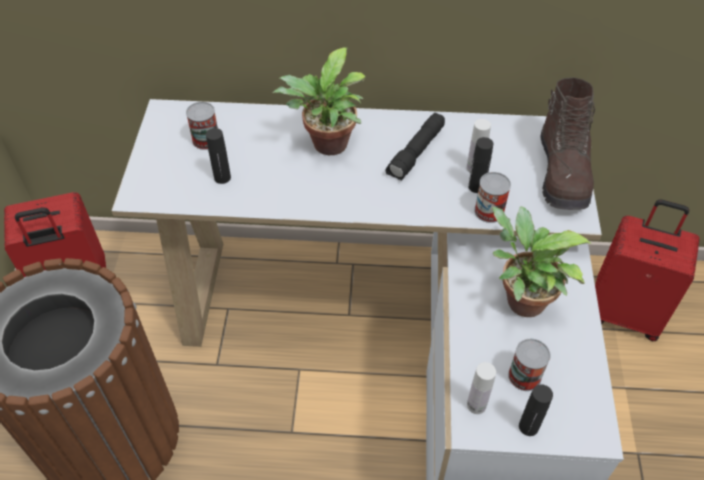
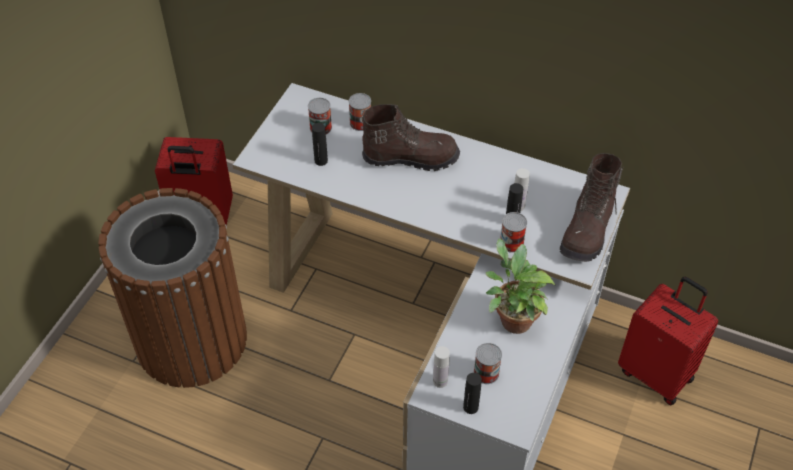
camera: 20 degrees right, 0 degrees up
(251, 123) = (360, 123): none -> can
(327, 146) = (410, 157): potted plant -> brown boot
(416, 153) = (478, 182): black flashlight -> none

